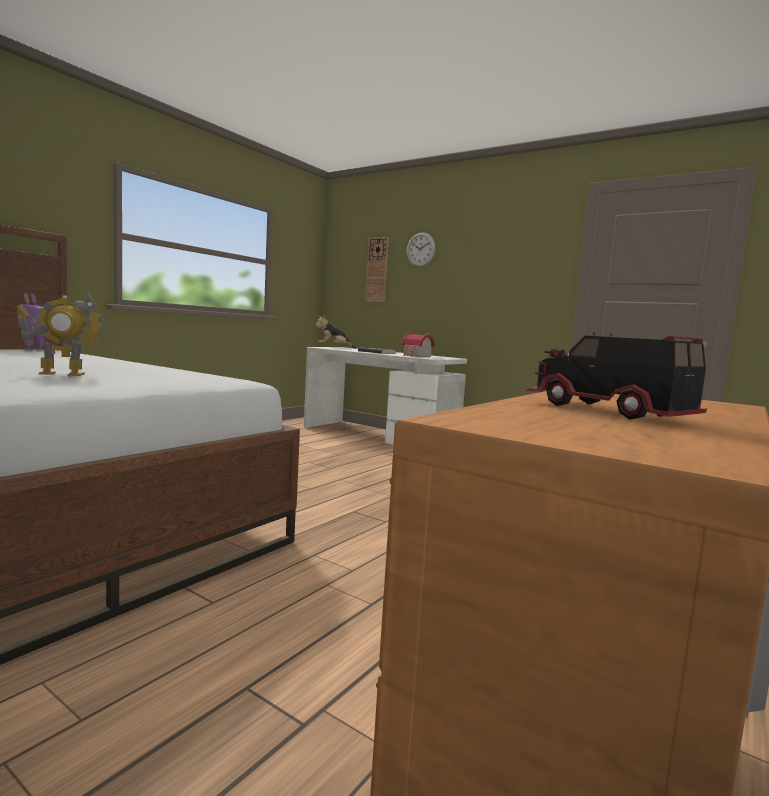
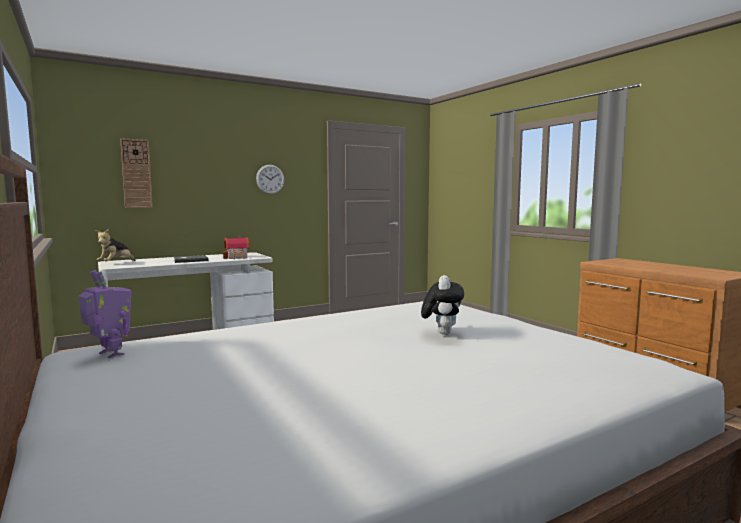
camera: 65 degrees left, 0 degrees up
(62, 374) = (442, 333): toy robot -> plush toy
(420, 249) = (190, 156): wall clock -> wall clock (270, 179)
(607, 411) = (669, 268): toy truck -> none

